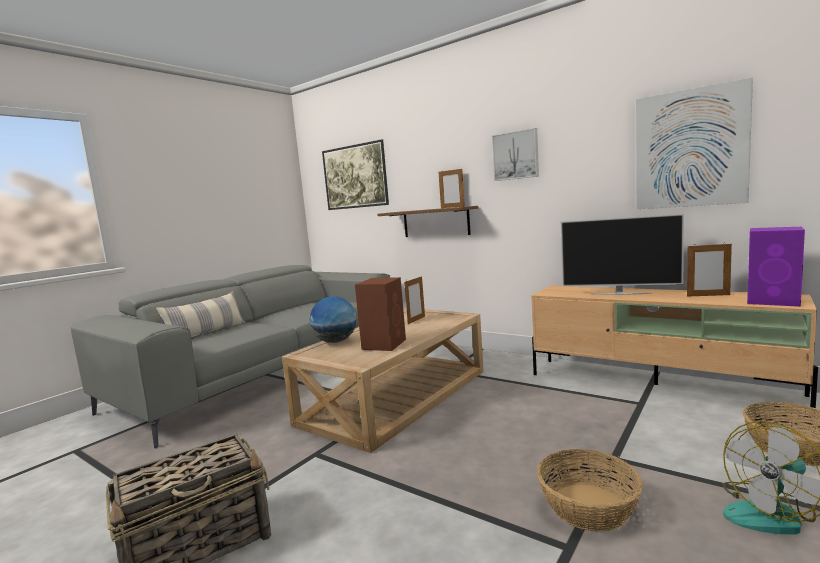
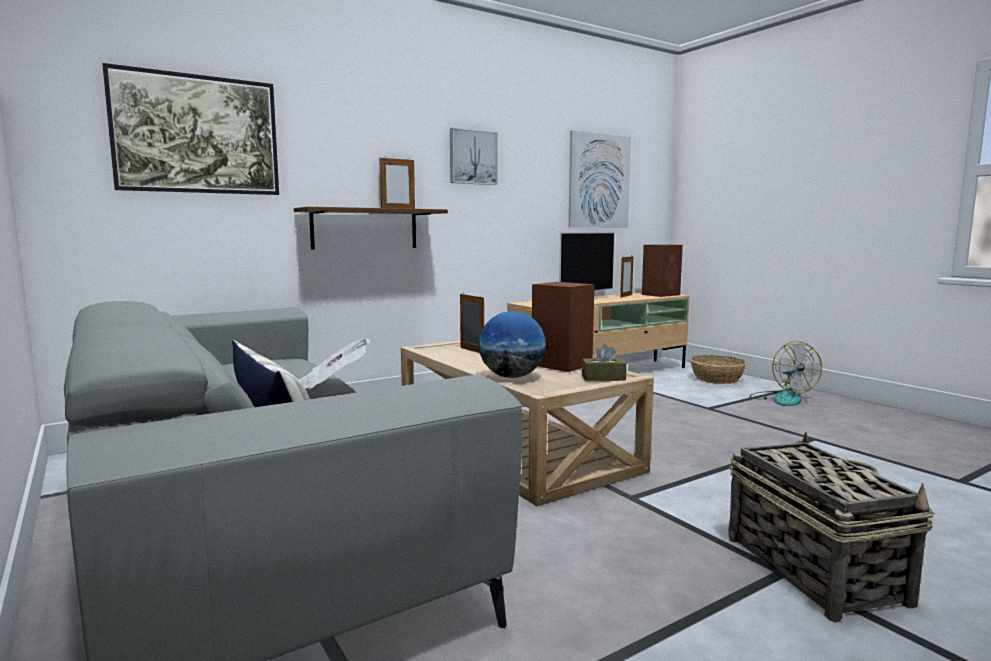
camera: 70 degrees left, 0 degrees up
(291, 320) = (331, 384): none -> newspaper
(347, 360) = (603, 378): none -> brown tissue box
(589, 507) = (768, 425): basket -> none
(774, 301) = (661, 294): purple speaker -> brown speaker

